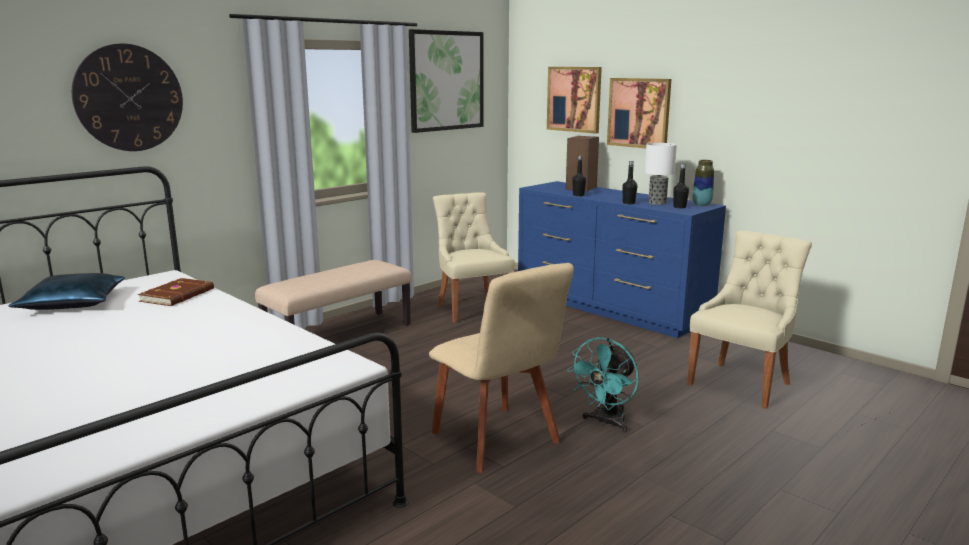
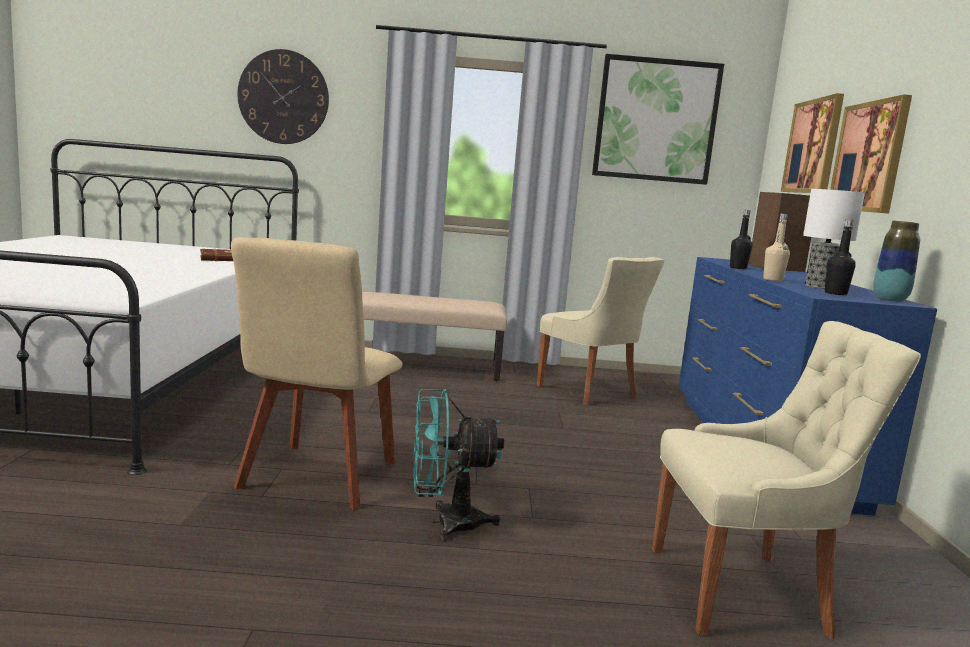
camera: 45 degrees right, 5 degrees down
(74, 303) = (175, 249): blue pillow -> none
(472, 309) = (590, 392): beige chair -> beige chair turned 120 degrees clockwise
(628, 203) = (773, 280): black bottle -> beige bottle

